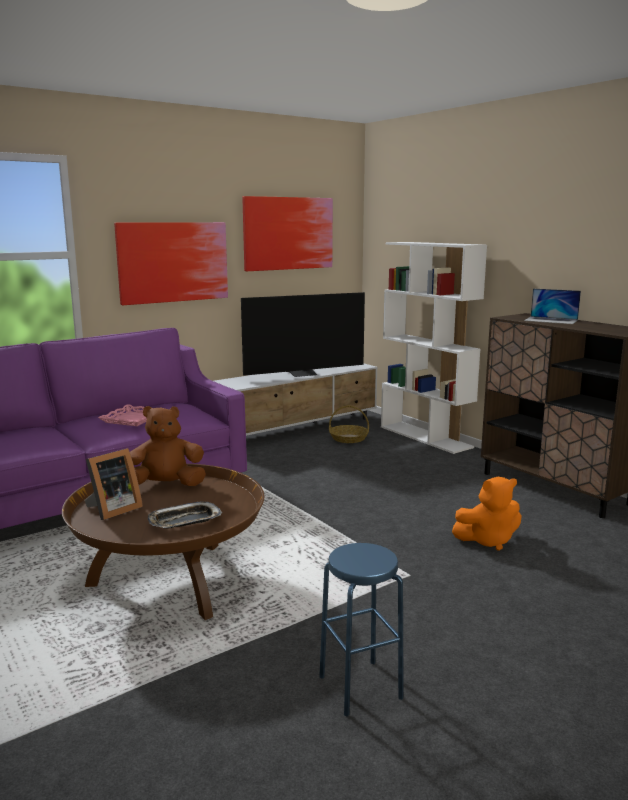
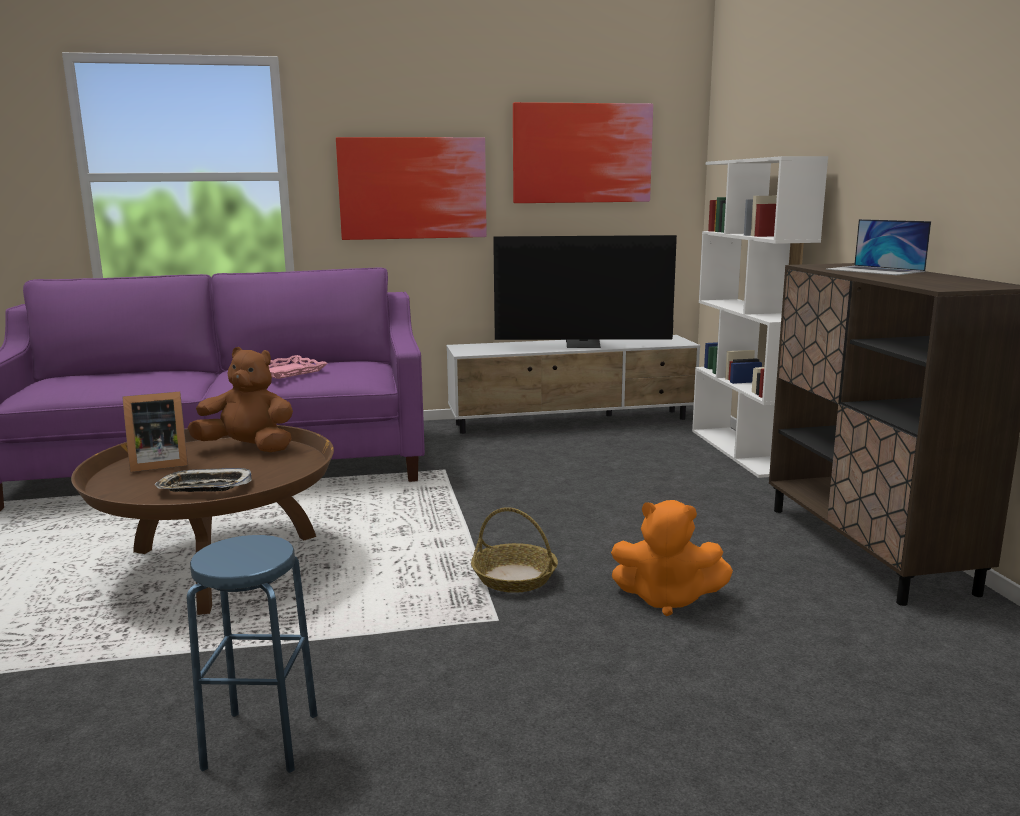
camera: 25 degrees right, 0 degrees up
(349, 438) = (630, 440): basket -> basket (515, 578)

